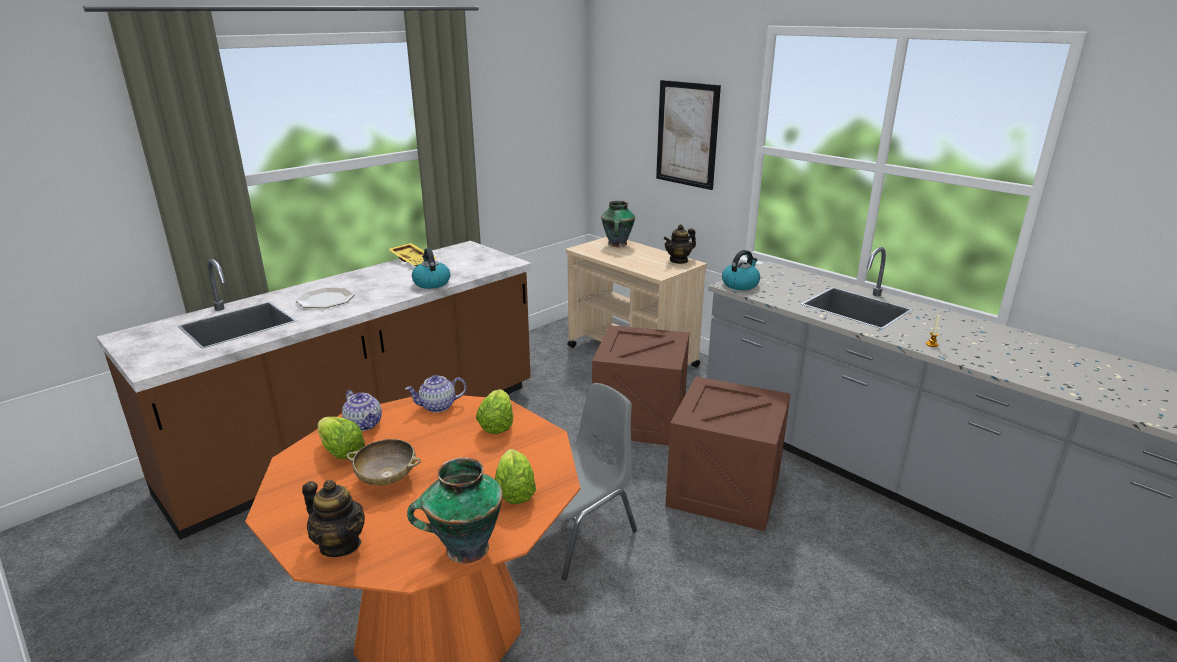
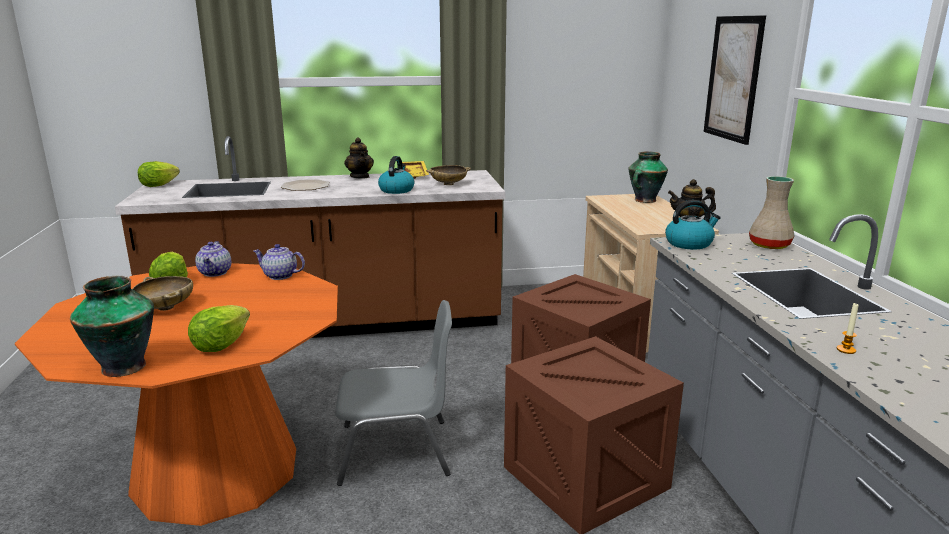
camera: 35 degrees right, 5 degrees down
(340, 544) = (69, 335): teapot -> teapot (360, 177)
(468, 265) = (448, 184): none -> beige bowl
(496, 425) = (294, 299): lettuce -> lettuce (158, 185)
(786, 273) = (770, 245): none -> beige vase

